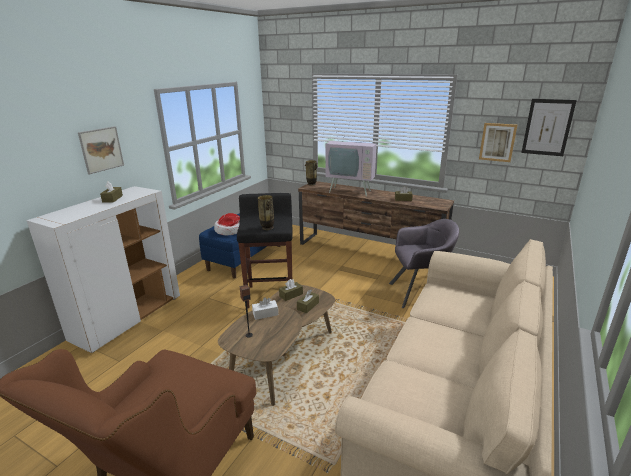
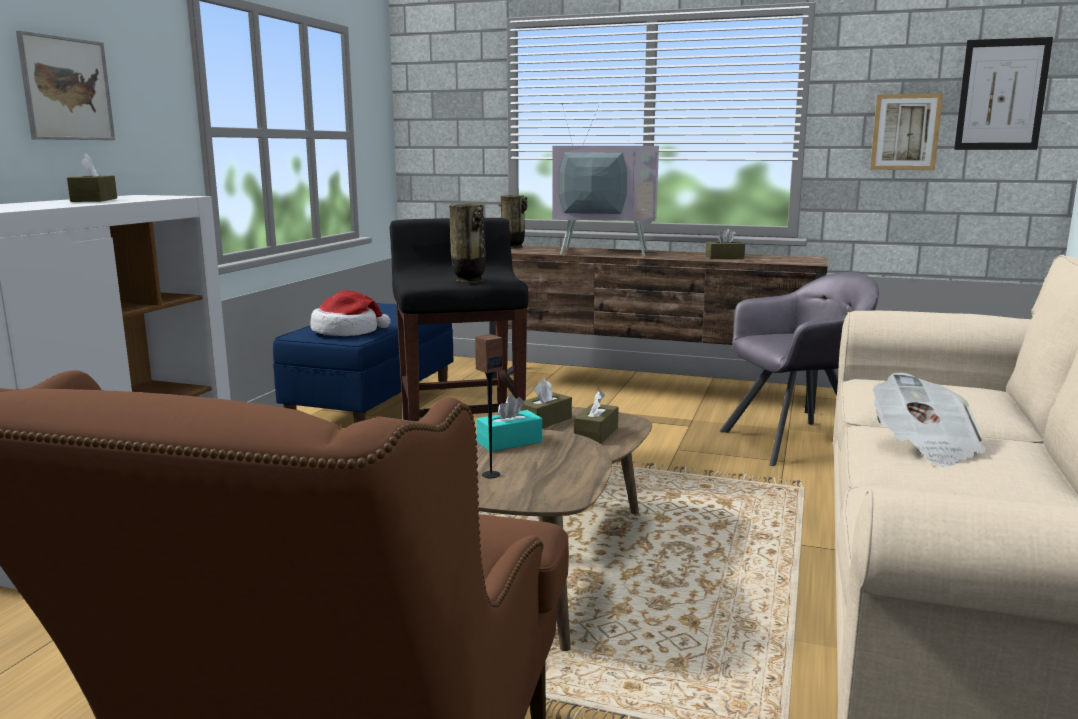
camera: 10 degrees left, 10 degrees down
(265, 314) = (509, 442): white tissue box -> turquoise tissue box
(430, 338) = (924, 447): none -> newspaper

